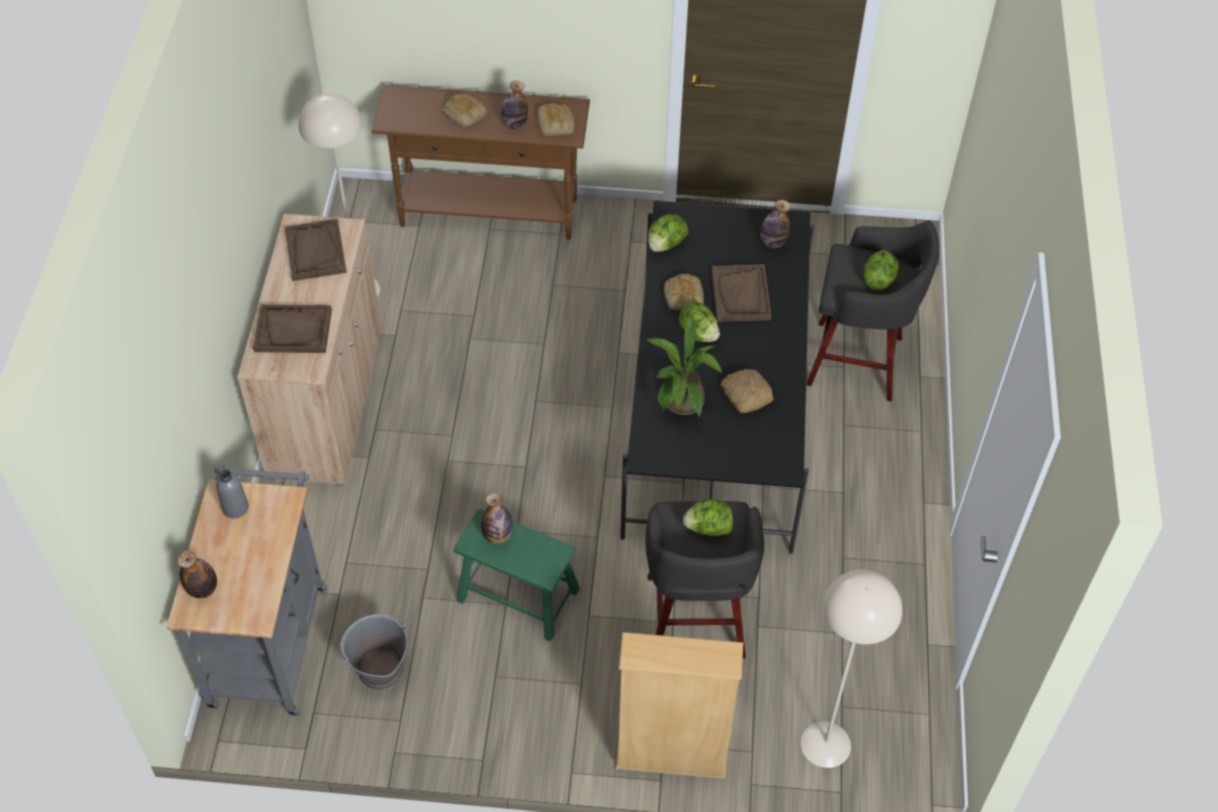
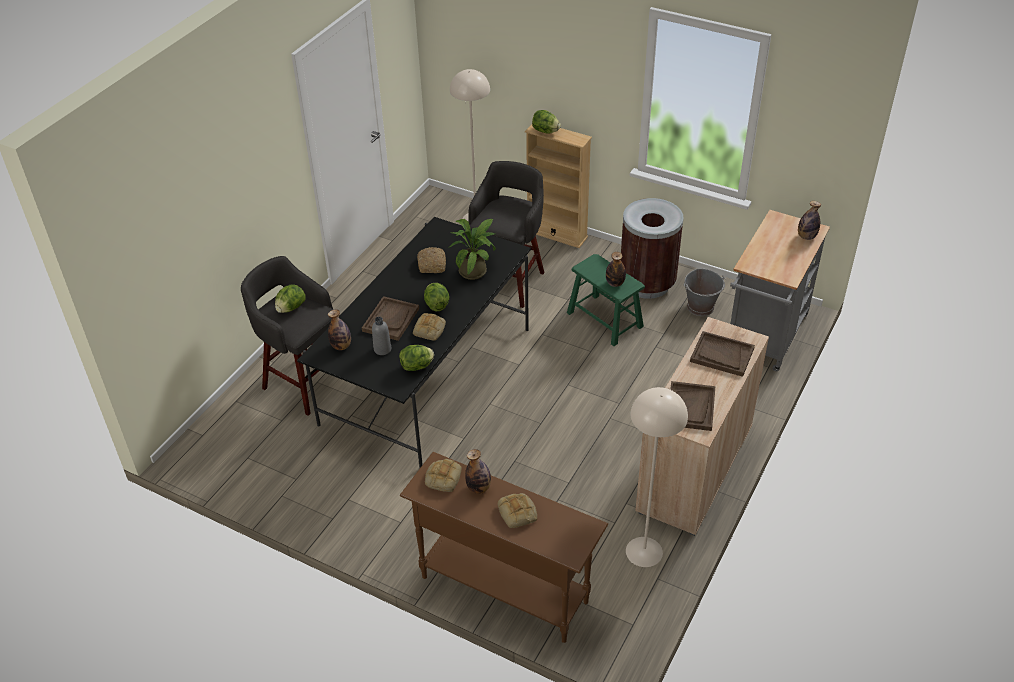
camera: 155 degrees left, 10 degrees down
(235, 508) = (781, 269): grey bottle -> grey bottle (382, 349)
(478, 692) = (647, 283): none -> brown trash can
(708, 528) = (500, 216): lettuce -> lettuce (545, 131)

